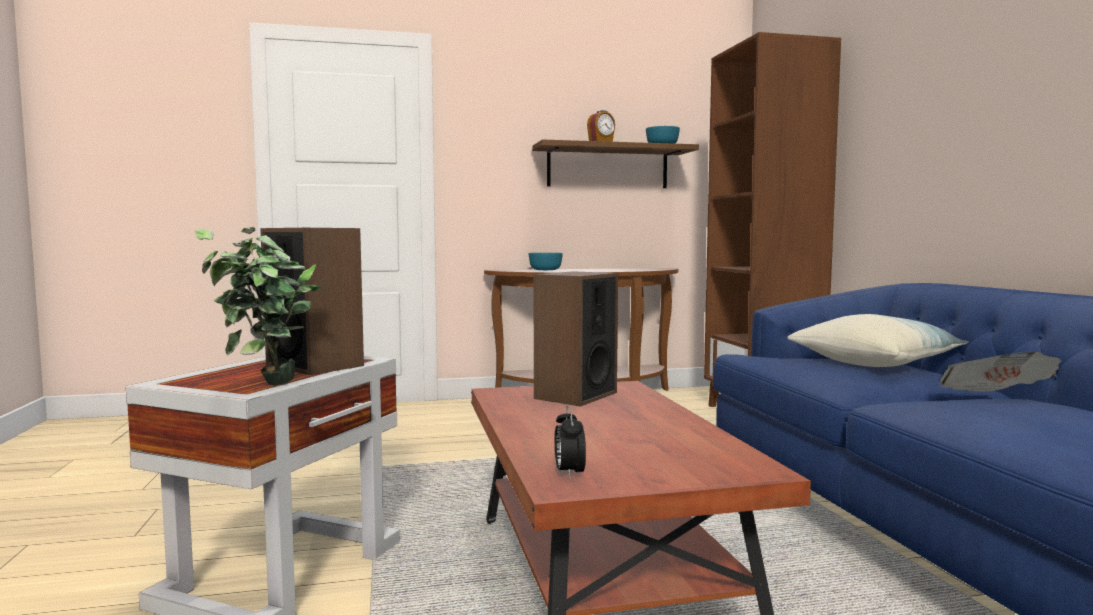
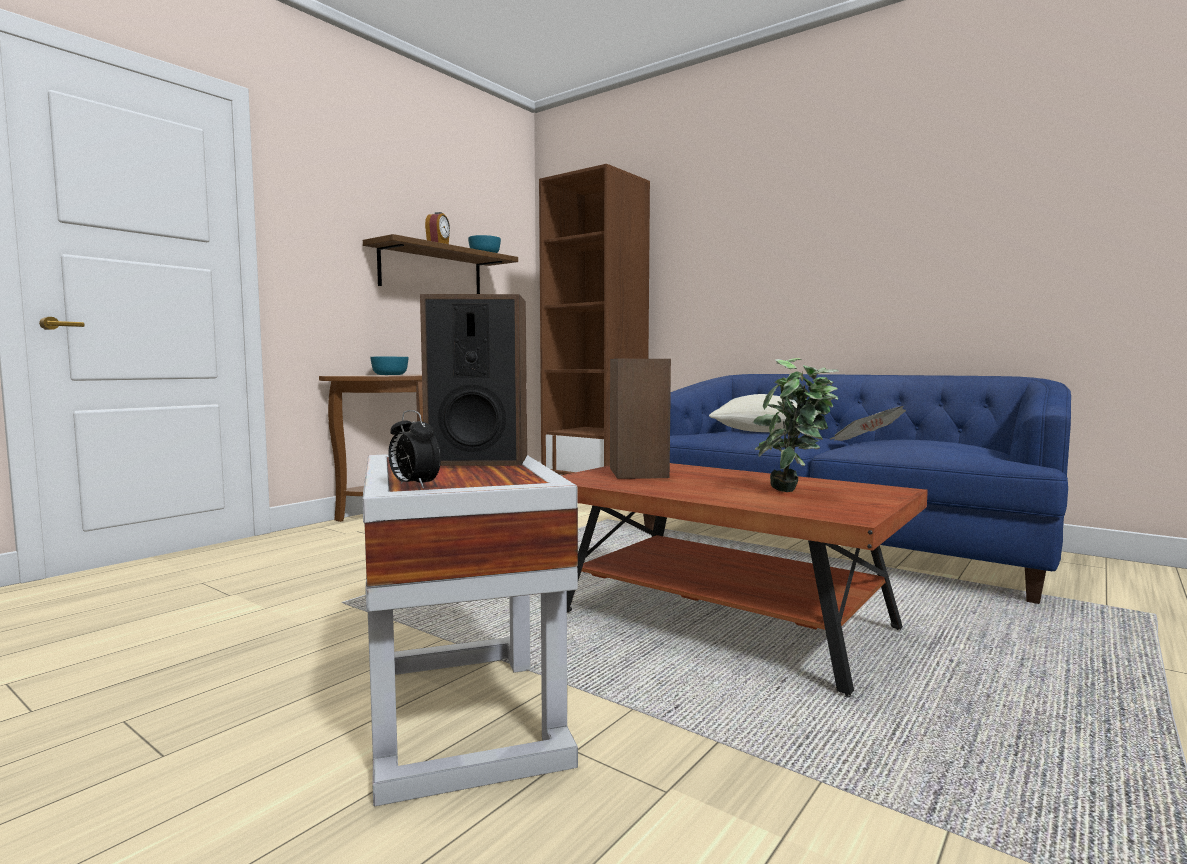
camera: 40 degrees left, 0 degrees up
(264, 387) = (534, 476): potted plant -> potted plant (794, 493)
(569, 473) = (823, 510): alarm clock -> alarm clock (413, 485)

